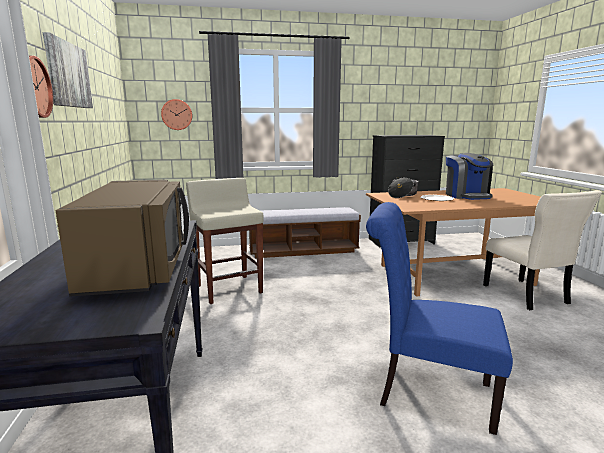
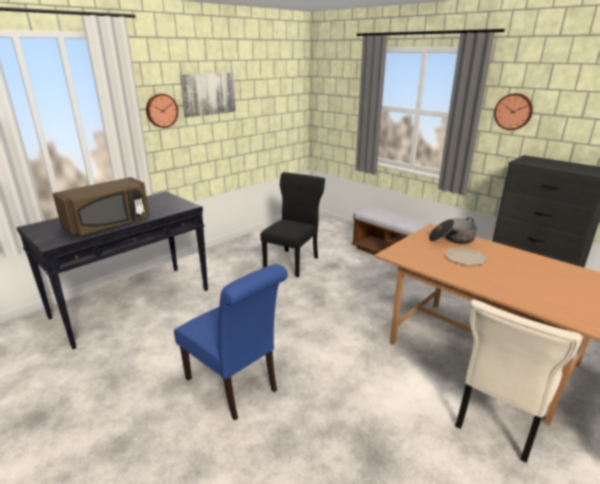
camera: 55 degrees right, 10 degrees up
(177, 114) = (340, 107): wall clock -> wall clock (513, 111)
(228, 289) = (293, 262): beige stool -> black chair
(427, 393) = (235, 387): blue chair -> blue chair turned 150 degrees clockwise
(467, 196) = (519, 269): coffee machine -> none

